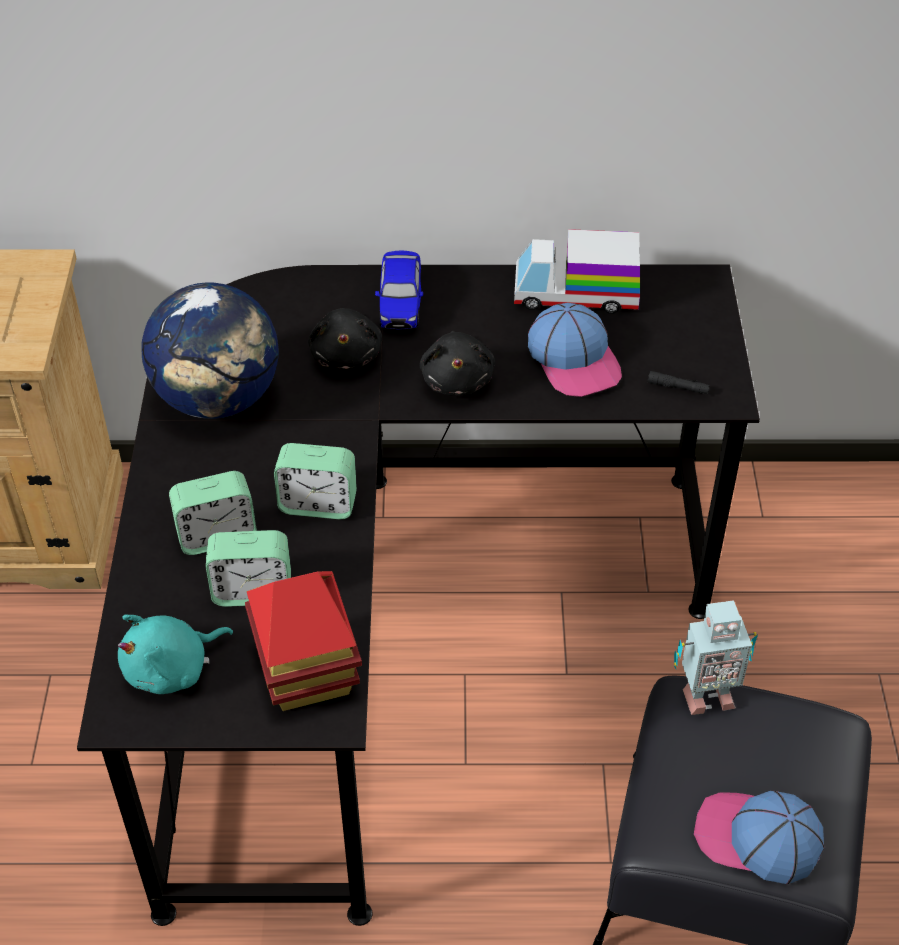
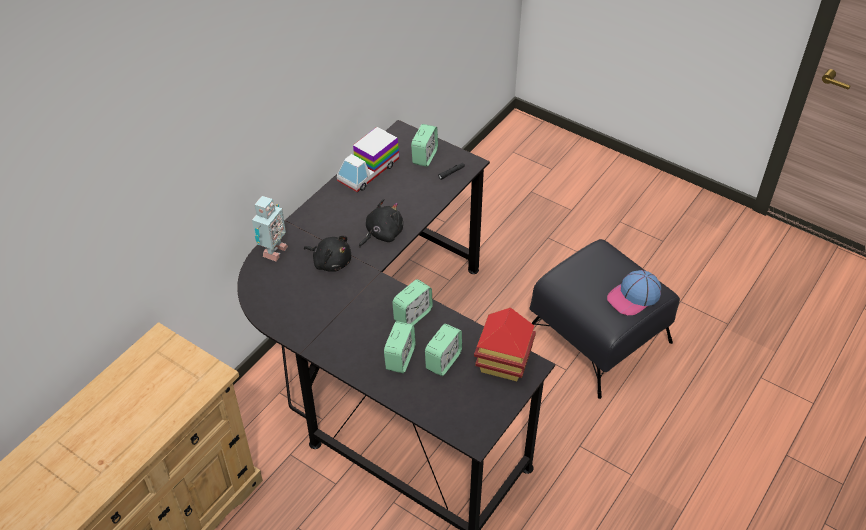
camera: 55 degrees left, 0 degrees up
(172, 669) = (464, 408): turquoise plush toy -> none
(218, 399) = (314, 319): globe -> none
(400, 304) = (316, 228): toy car -> none
(457, 379) = (382, 234): black plush toy -> black plush toy turned 75 degrees counterclockwise
(575, 360) = (406, 193): cap -> none
(679, 338) = (424, 157): none -> alarm clock
(705, 696) = (560, 273): toy robot -> toy robot (273, 251)

